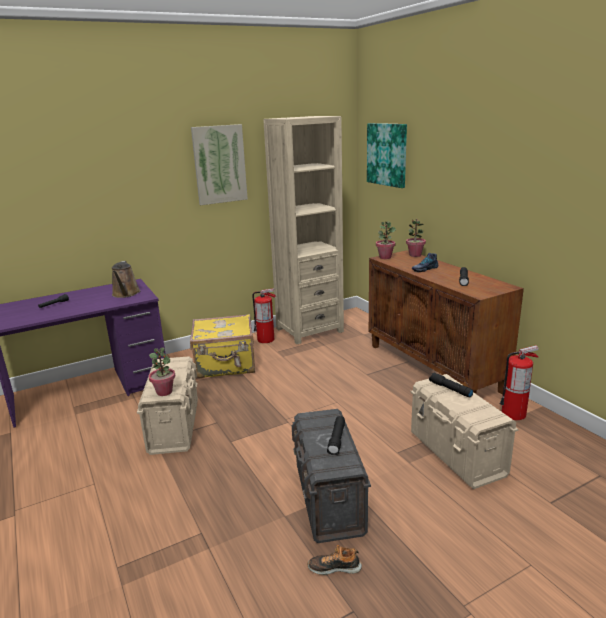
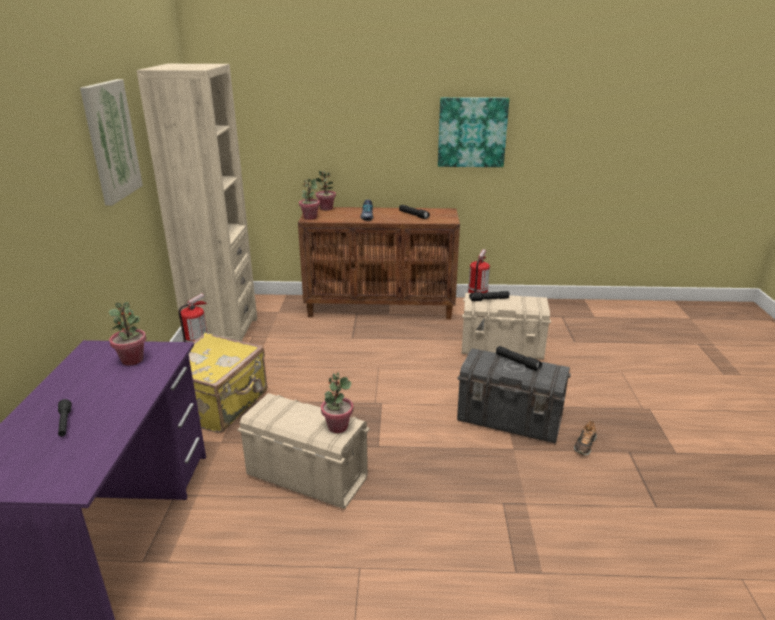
camera: 60 degrees left, 5 degrees up
(125, 294) = (132, 360): brown watering can -> potted plant
(387, 154) = (253, 106): picture -> picture (472, 132)

